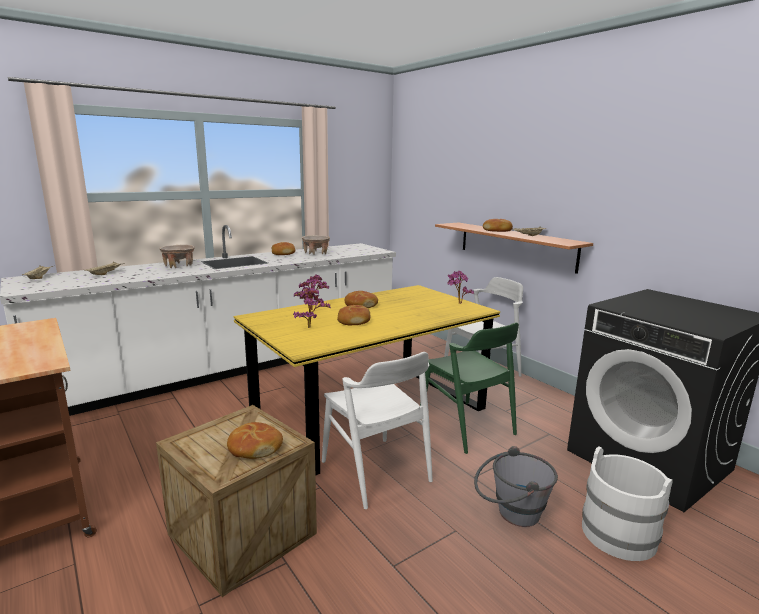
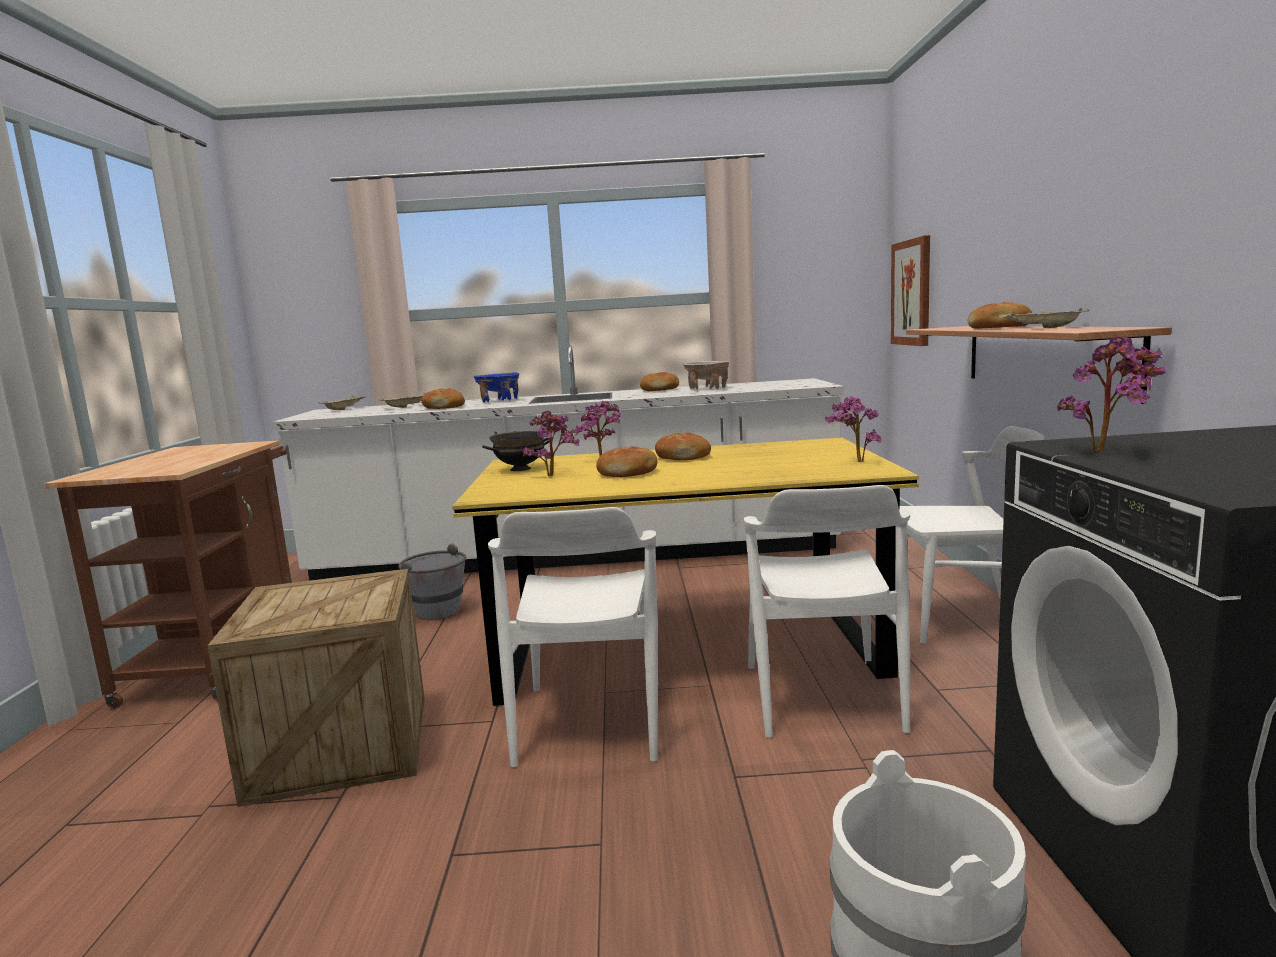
camera: 35 degrees right, 5 degrees down
(179, 266) = (499, 401): beige bowl -> blue bowl
(254, 448) = (324, 612): bread -> bread (444, 407)
(274, 323) = (520, 469): none -> black bowl
(413, 197) = (912, 293): none -> picture
(466, 427) = (821, 697): green chair -> white chair
(510, 513) = (728, 854): grey bucket -> grey bucket (431, 610)
(633, 309) = (1107, 451): none -> potted plant

